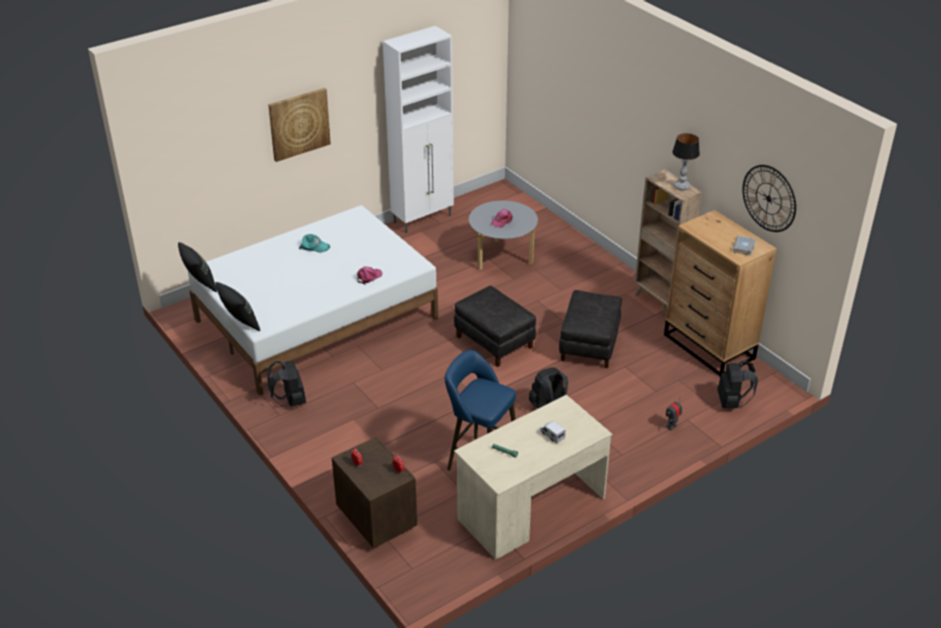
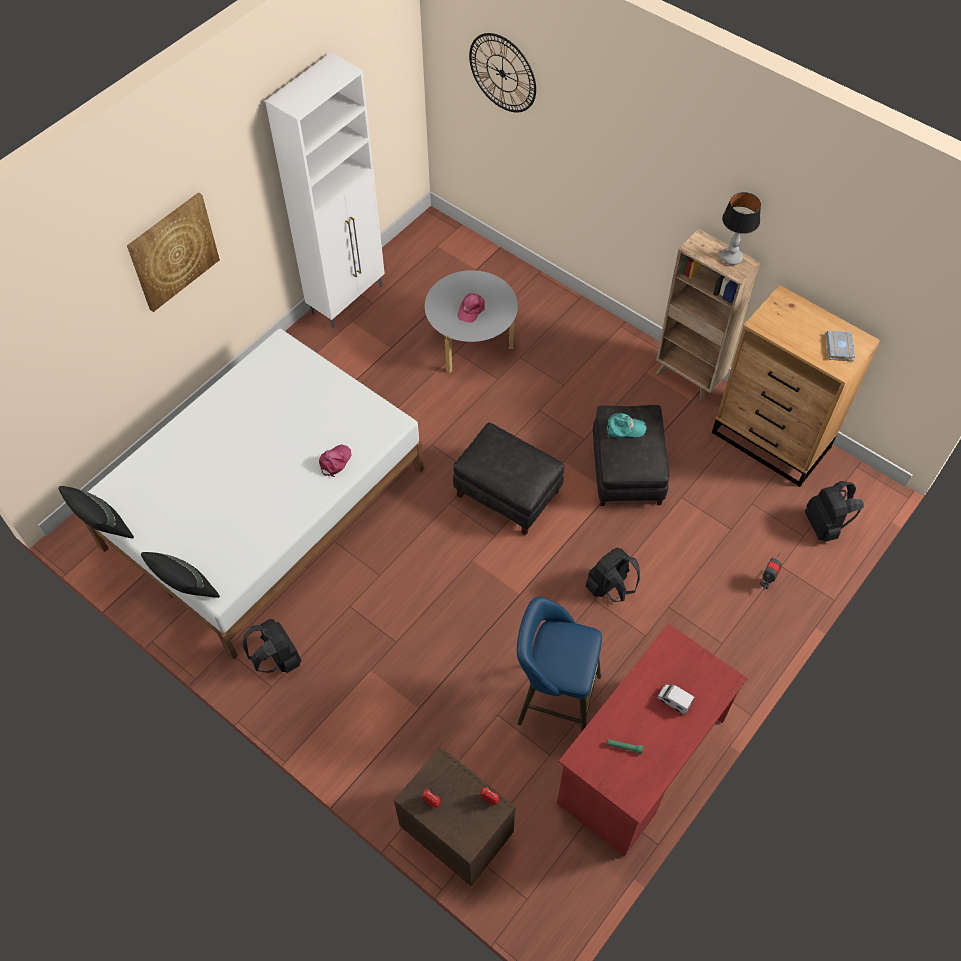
camera: 15 degrees left, 20 degrees up
(314, 246) = (241, 421): turquoise cap -> turquoise cap (625, 428)
(531, 509) = (641, 761): beige desk -> red desk
(769, 198) = (872, 281): wall clock -> wall clock (502, 73)

